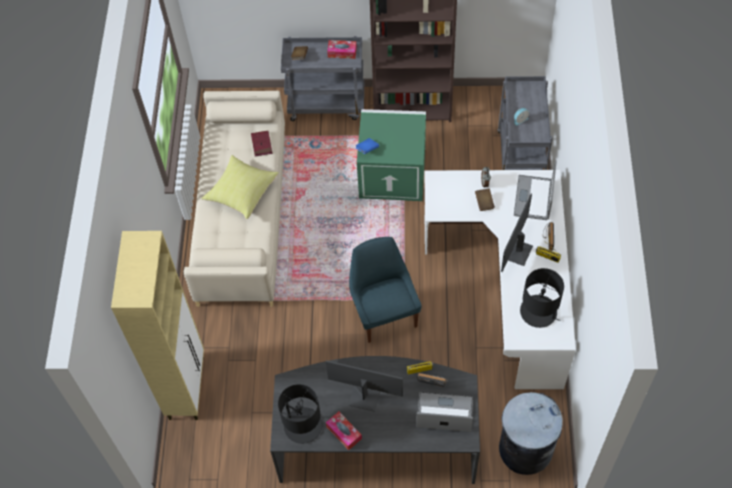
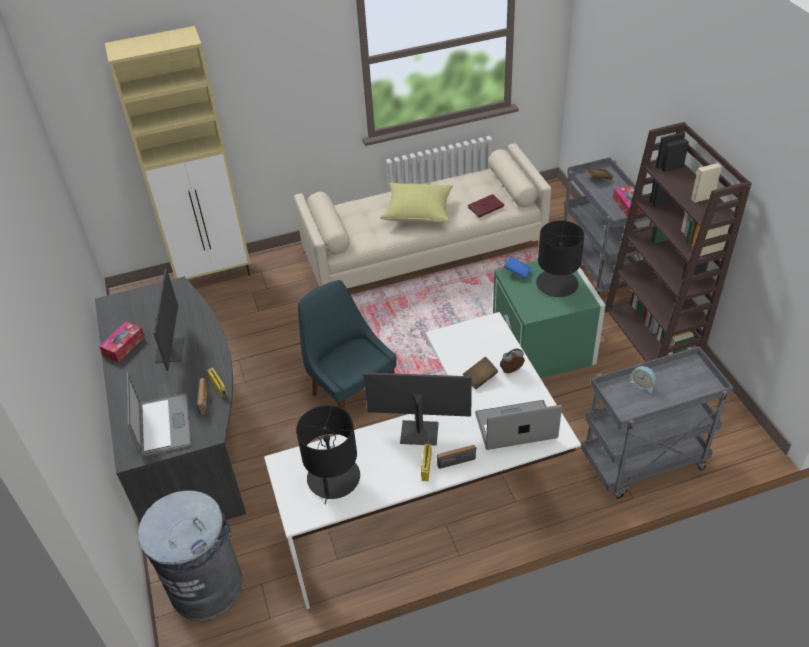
camera: 70 degrees right, 15 degrees down
(302, 425) = (128, 312): black table lamp -> black table lamp (557, 283)
(384, 313) = (351, 393): blue chair -> blue chair turned 90 degrees counterclockwise

